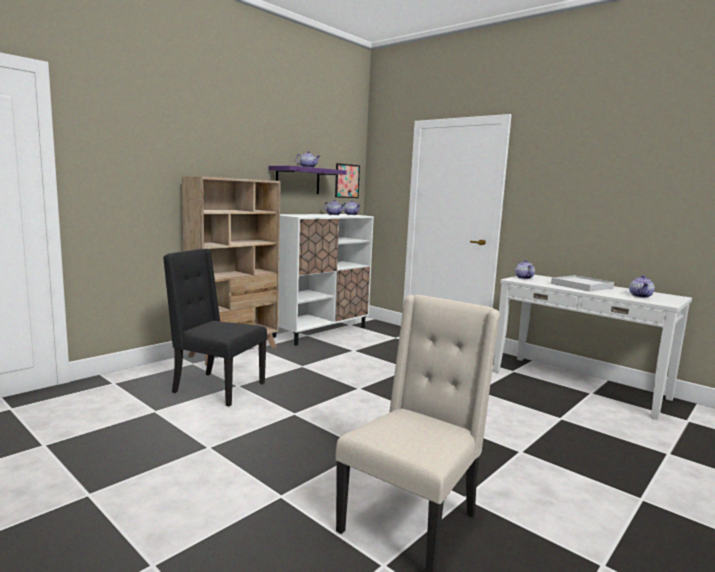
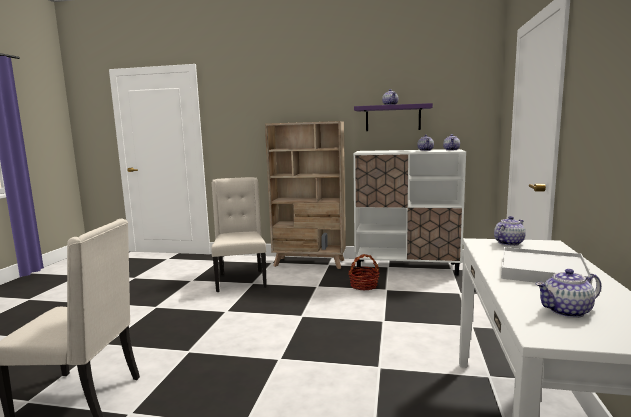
camera: 60 degrees right, 0 degrees up
(216, 388) = (241, 280): black chair -> beige chair
(333, 353) = (363, 285): none -> basket
(347, 181) = (465, 113): picture -> none

